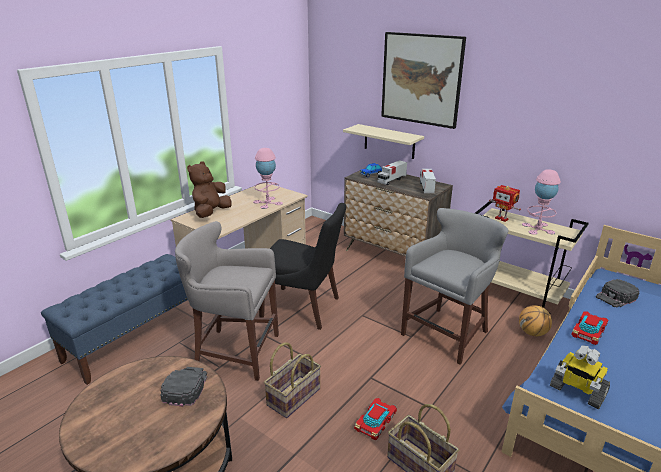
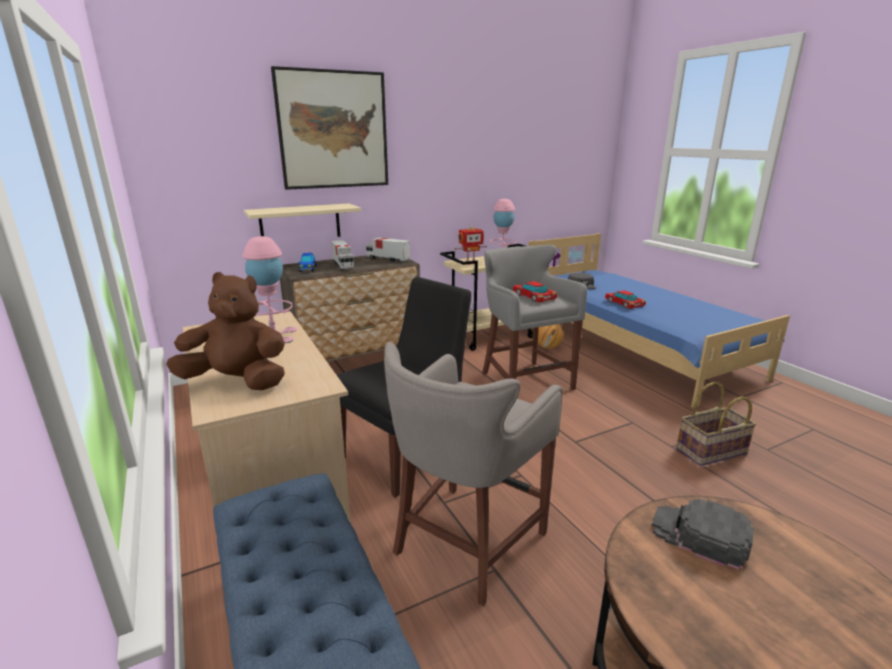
camera: 65 degrees left, 5 degrees down
(211, 213) = (237, 382): brown plush toy -> brown plush toy turned 135 degrees clockwise
(293, 396) = (589, 507): basket -> none
(376, 422) = (647, 458): toy car -> toy car (534, 296)
(577, 391) = (700, 326): toy robot -> none

